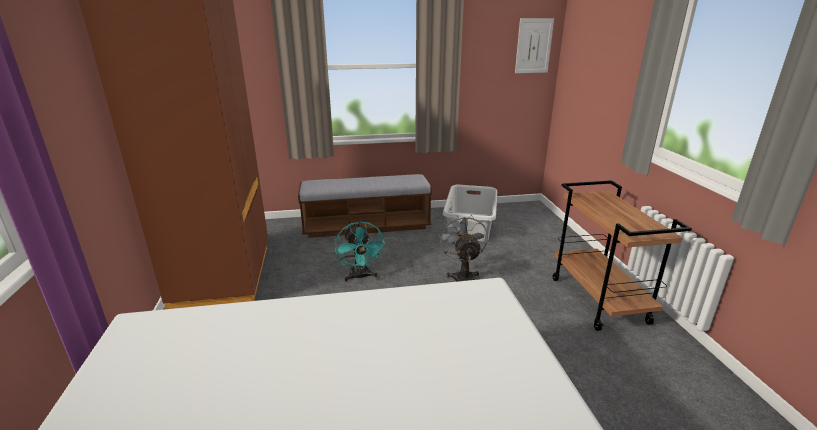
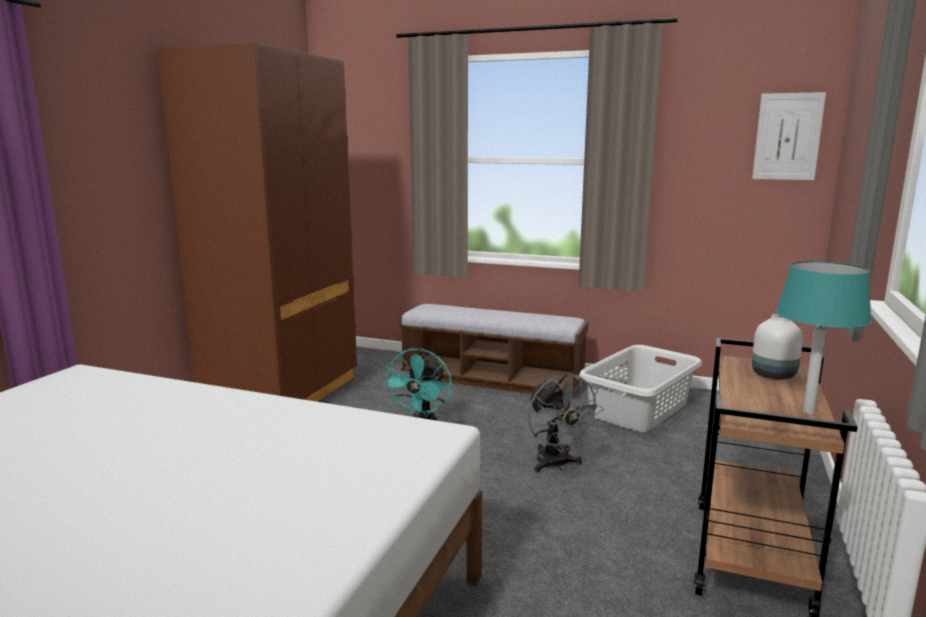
camera: 30 degrees right, 10 degrees down
(463, 276) = (556, 465): grey fan -> grey fan turned 135 degrees clockwise
(604, 201) = (773, 375): none -> white vase
(647, 222) = (807, 412): none -> turquoise table lamp

